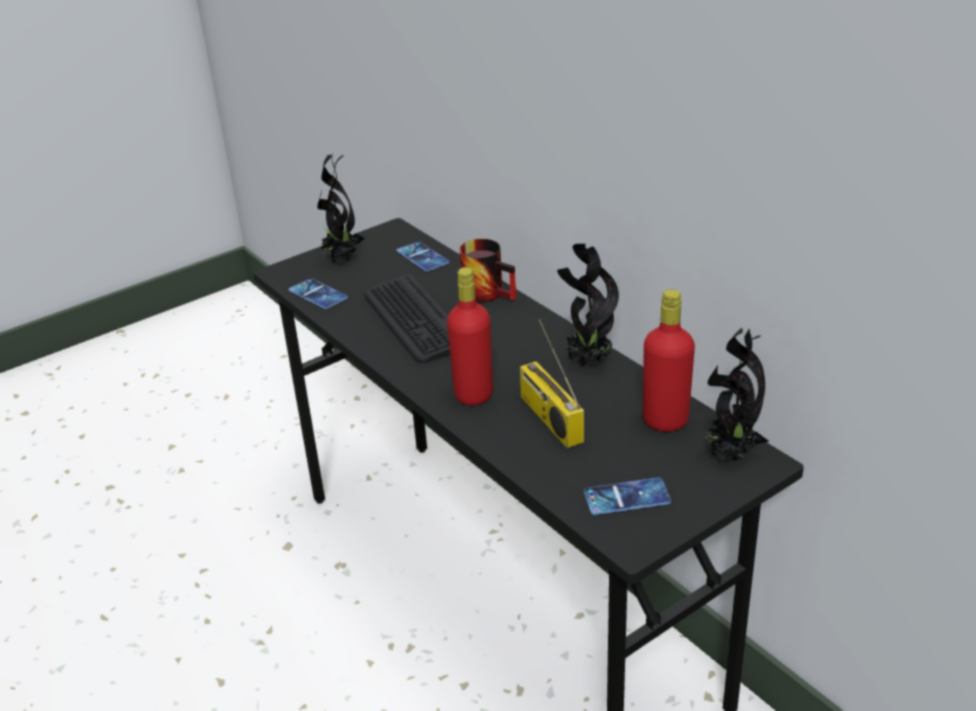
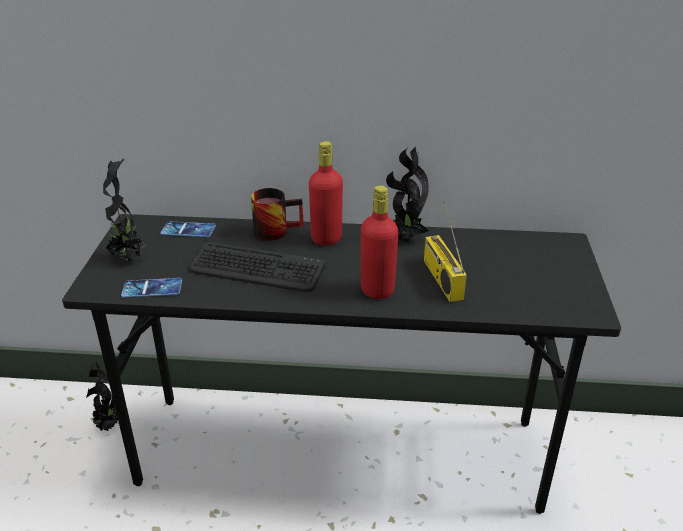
camera: 50 degrees left, 0 degrees up
(549, 418) = (441, 279): radio -> radio turned 60 degrees clockwise
(627, 497) = (550, 294): phone -> none
(665, 421) = (496, 247): red bottle -> red bottle (326, 239)
(730, 455) = (552, 246): potted plant -> potted plant (109, 425)

